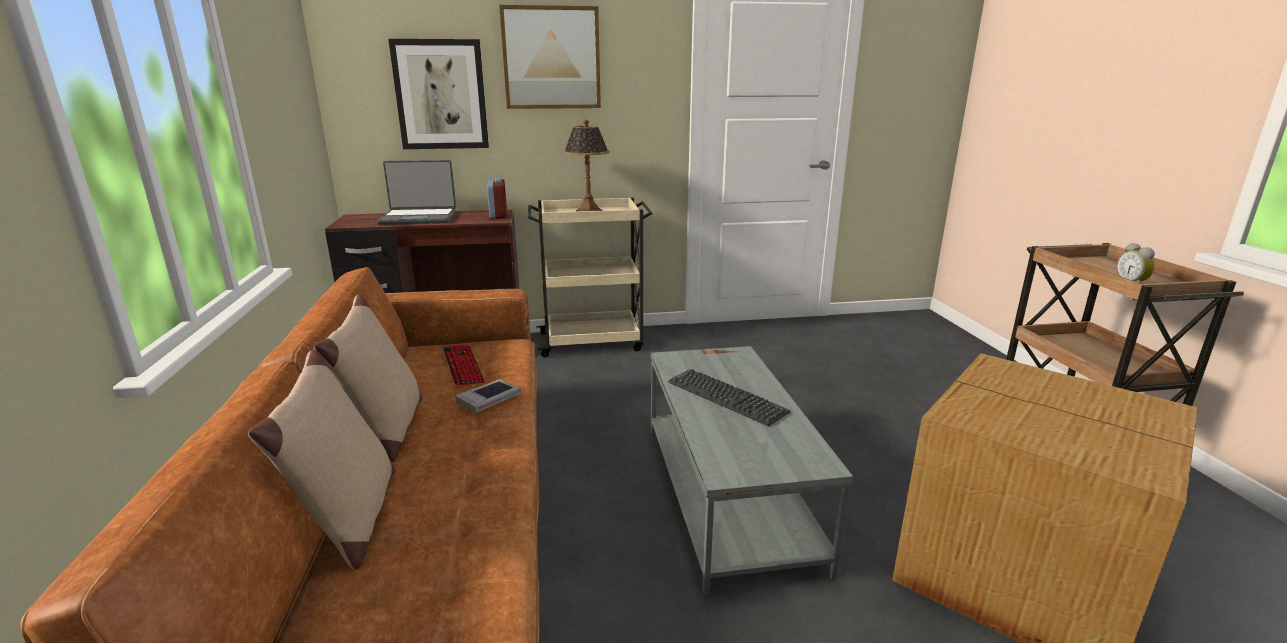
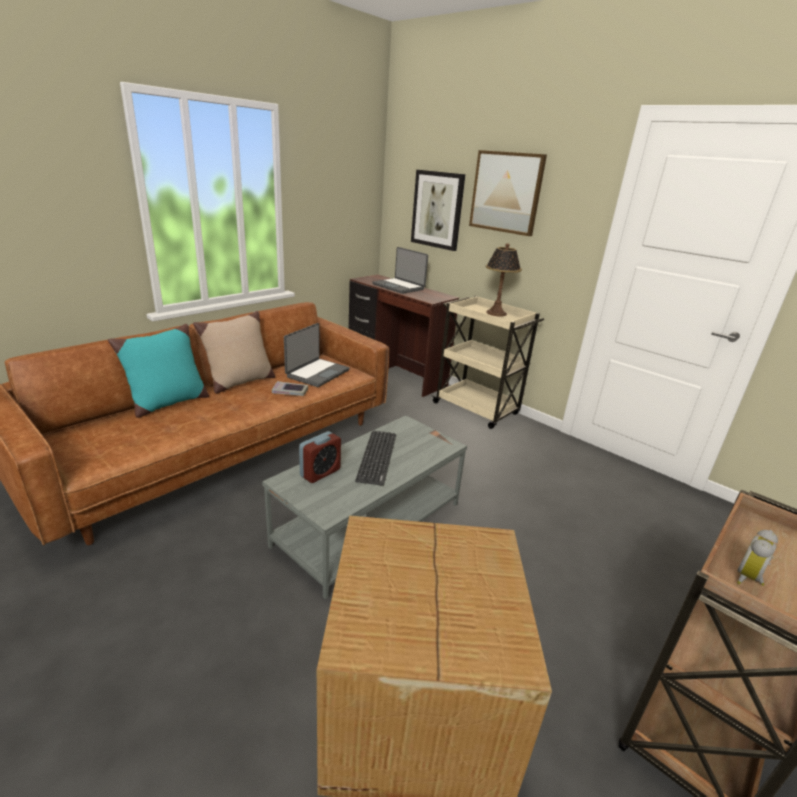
camera: 50 degrees right, 5 degrees up
(350, 521) = (167, 403): beige pillow -> turquoise pillow
(463, 366) = (317, 373): keyboard -> laptop
(498, 215) = (438, 298): alarm clock -> alarm clock (320, 472)

